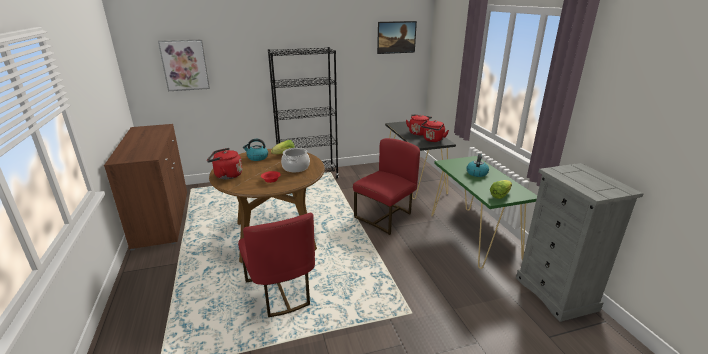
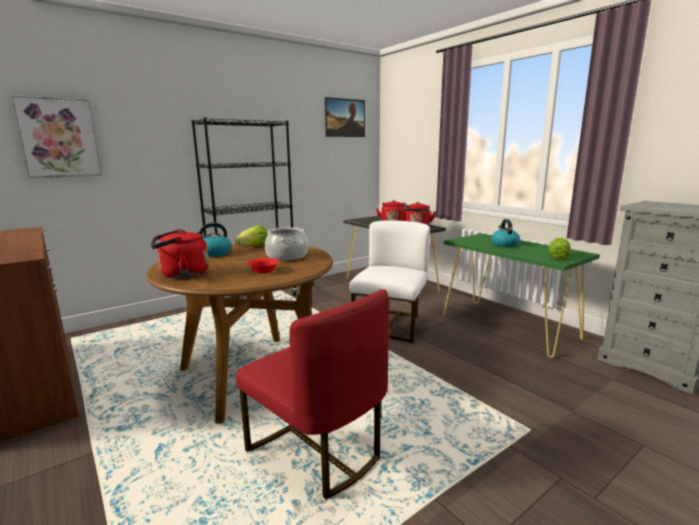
camera: 20 degrees left, 10 degrees down
(386, 217) = (391, 325): red chair -> white chair

